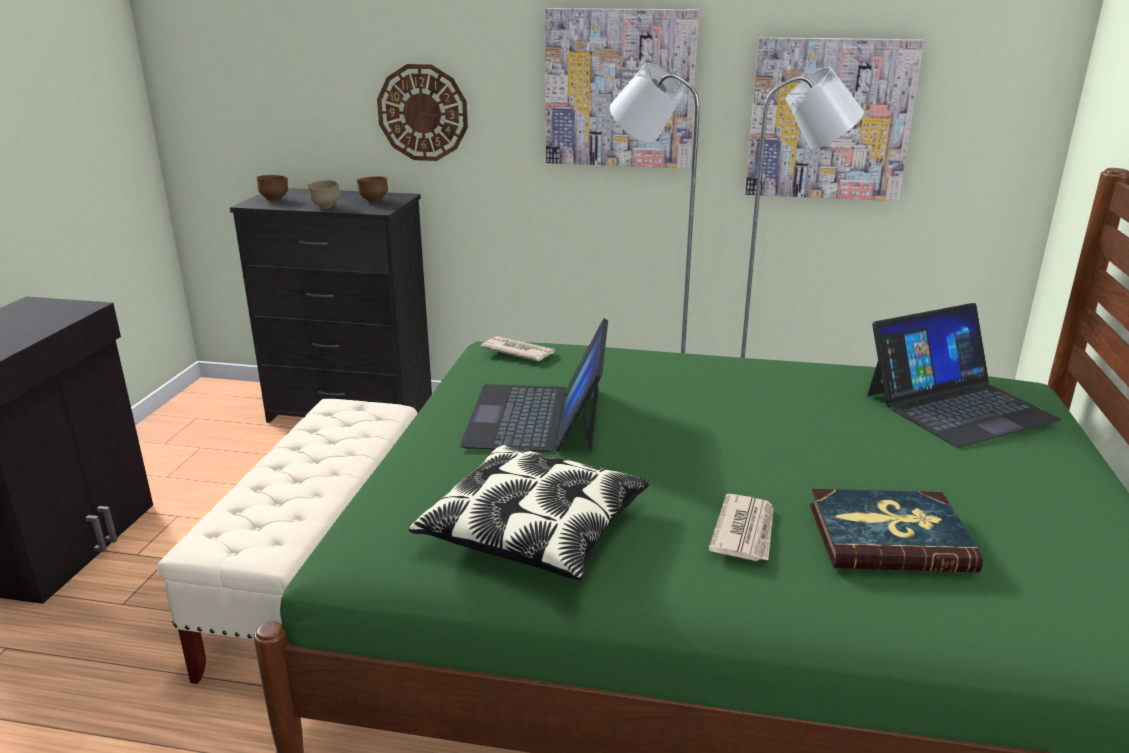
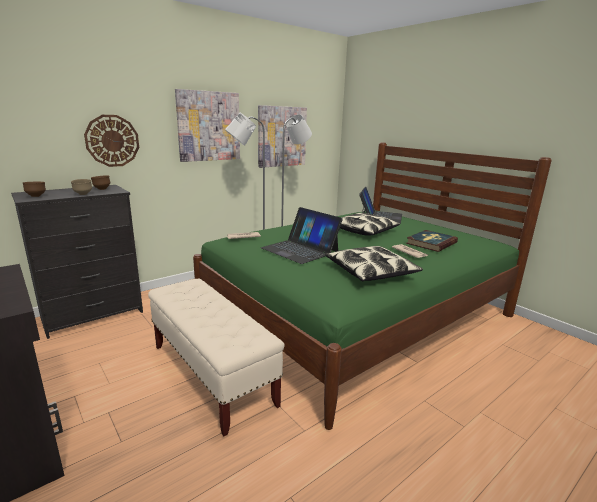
camera: 50 degrees left, 5 degrees down
(789, 429) = (363, 231): none -> pillow

